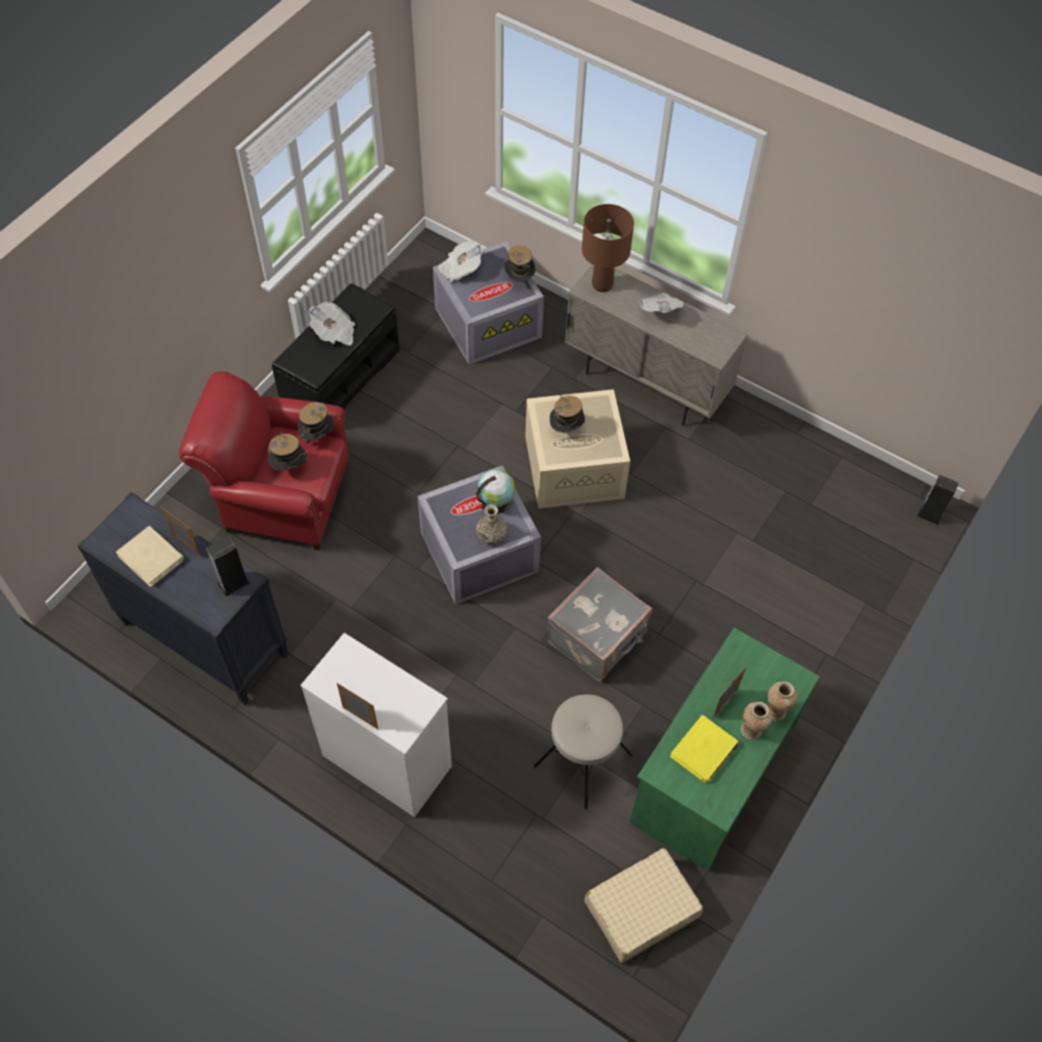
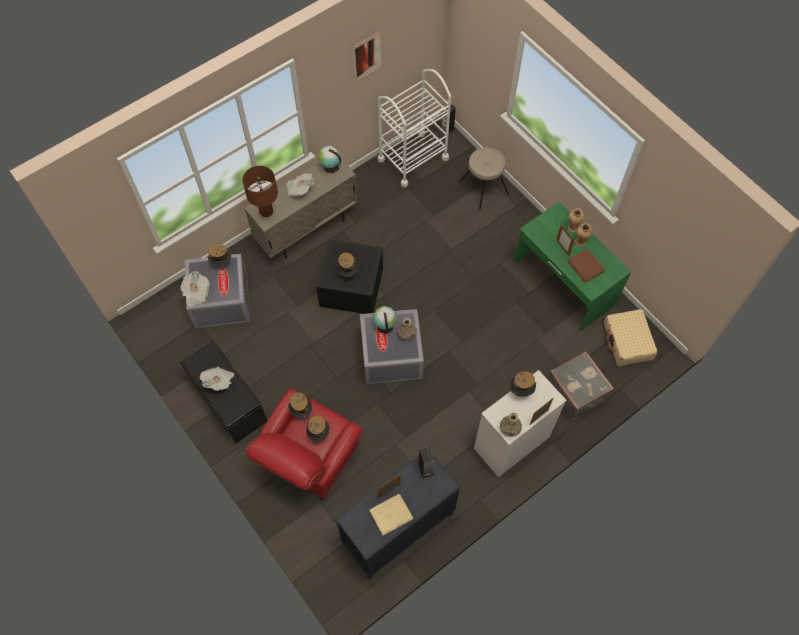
camera: 70 degrees left, 5 degrees up
(328, 679) = (509, 428): none -> vase
(400, 680) = (521, 390): none -> hat
(575, 466) = (350, 286): beige storage box -> black storage box
(582, 760) = (539, 342): beige stool -> beige stool (483, 188)
(598, 638) = (469, 311): grey suitcase -> grey suitcase (576, 391)
(704, 751) = (586, 266): yellow book -> brown book
(718, 335) = (330, 166): none -> globe
(845, 482) = (413, 159): none -> white cart
(876, 258) = (367, 56): none -> picture

